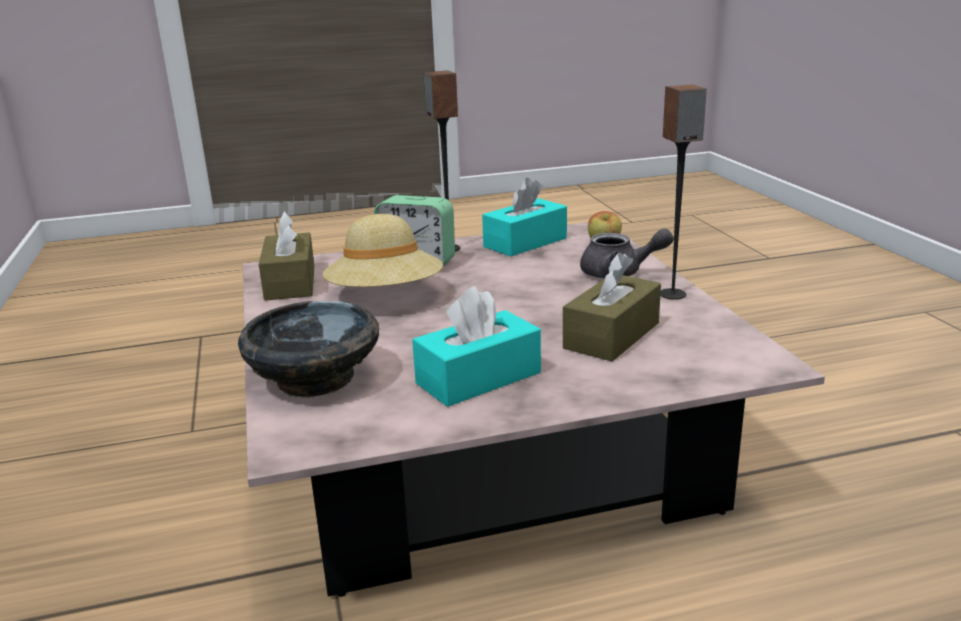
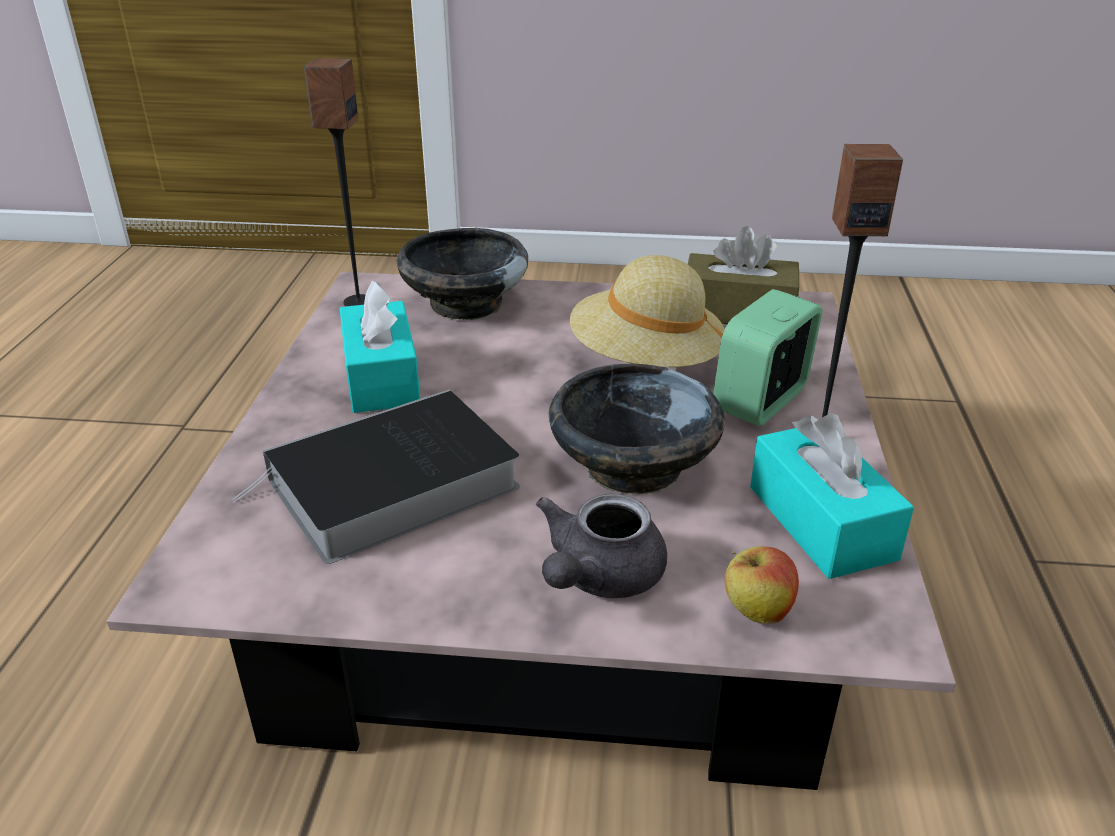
camera: 110 degrees right, 10 degrees up
(518, 281) = (631, 466): none -> black bowl
(612, 335) = (388, 488): brown tissue box -> book
(672, 294) = (466, 599): speaker -> speaker (358, 302)

